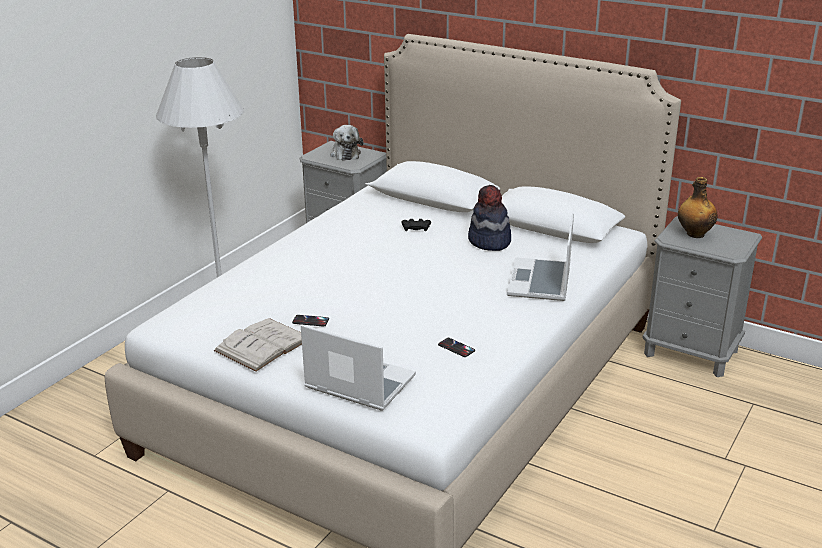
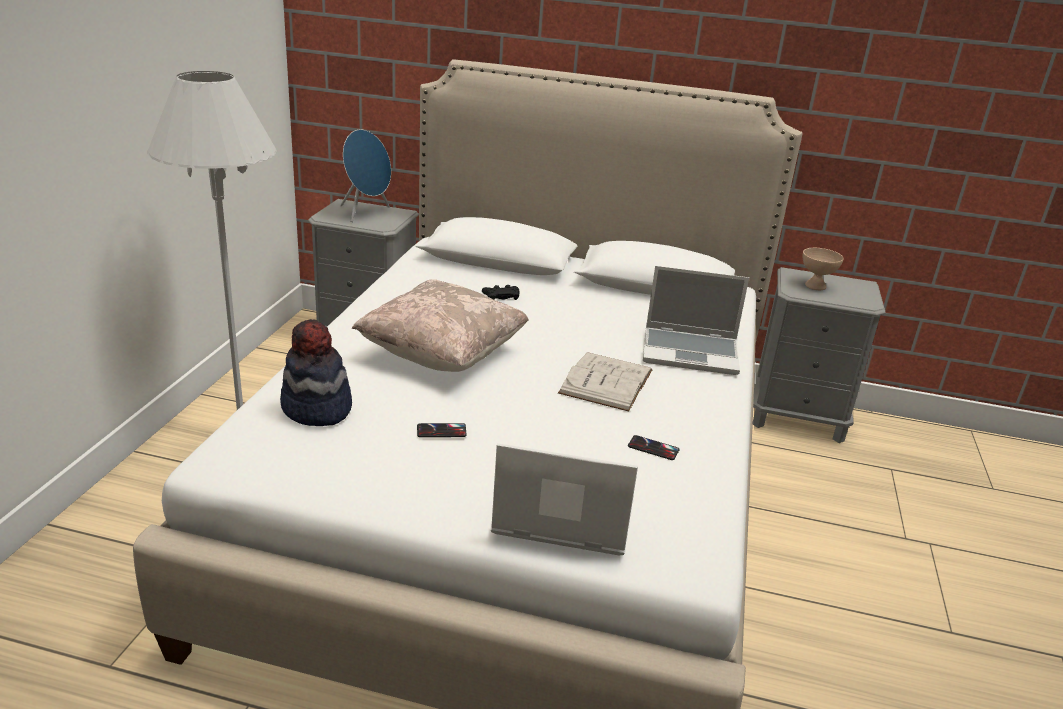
camera: 20 degrees left, 0 degrees up
(263, 344) = (393, 474): white book -> white book (606, 381)
(342, 269) = (442, 355): none -> beige pillow
(345, 153) = (366, 213): plush toy -> blue speaker
(489, 242) = (598, 308): hat -> hat (316, 409)
(540, 282) = (691, 352): laptop -> laptop turned 75 degrees counterclockwise
(694, 234) = (815, 286): bottle -> beige bowl

